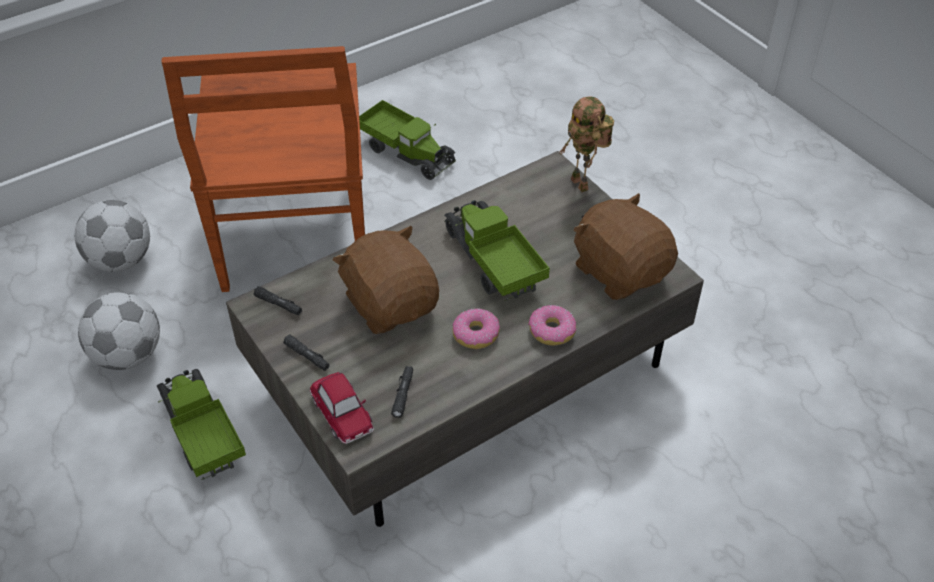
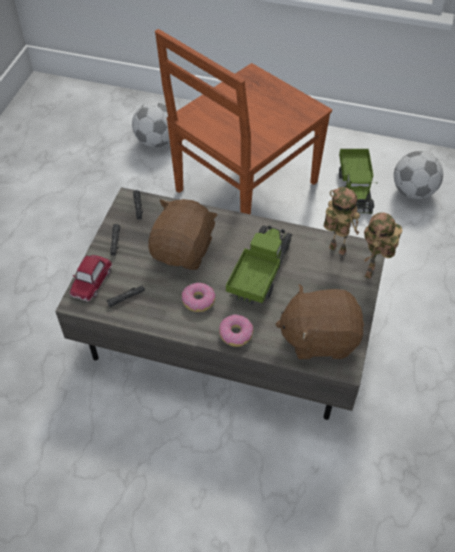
camera: 50 degrees right, 5 degrees up
(129, 355) = (104, 188): football -> football (413, 192)
(202, 434) = (85, 248): toy truck -> none
(526, 190) = (335, 250): none -> toy robot
(620, 271) = (319, 337): brown plush toy -> brown plush toy turned 105 degrees counterclockwise

